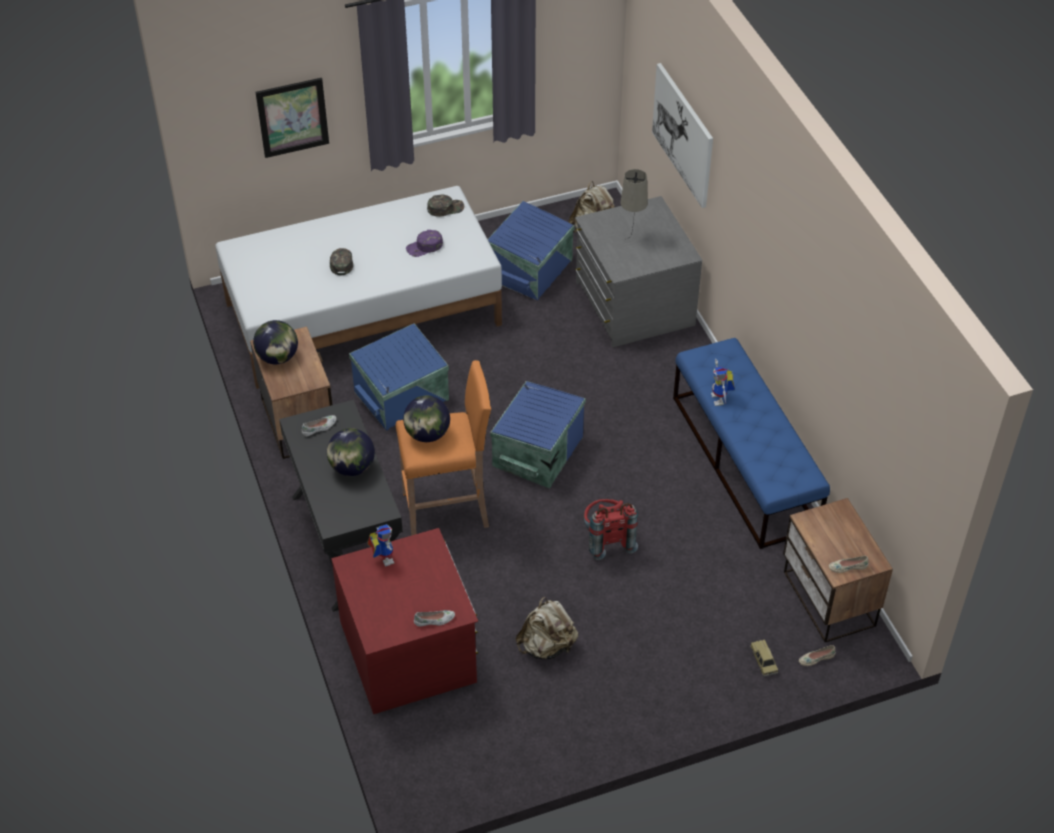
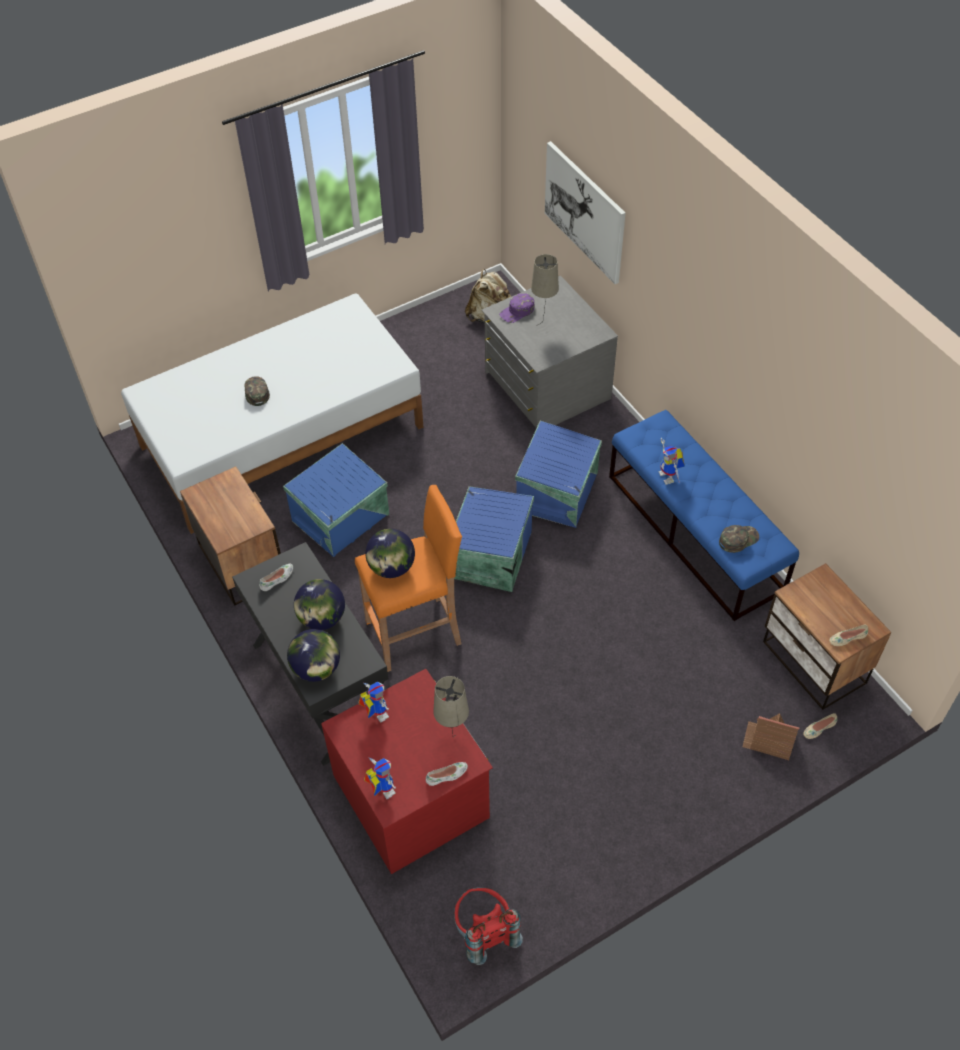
camera: 10 degrees left, 5 degrees up
(278, 357) = (213, 505): globe -> globe (316, 668)
(292, 117) = (181, 249): picture -> none
(372, 621) = (381, 788): none -> toy robot
(424, 247) = (337, 362): purple cap -> purple cap (517, 311)
(445, 208) = (349, 318): green cap -> green cap (738, 539)
(447, 593) = (453, 741): none -> beige table lamp
(531, 269) = (439, 365): blue storage box -> blue storage box (558, 491)
(547, 646) = (551, 764): beige backpack -> none
(607, 540) = (582, 637): red backpack -> red backpack (484, 932)
(763, 661) = (768, 740): toy car -> toy house

